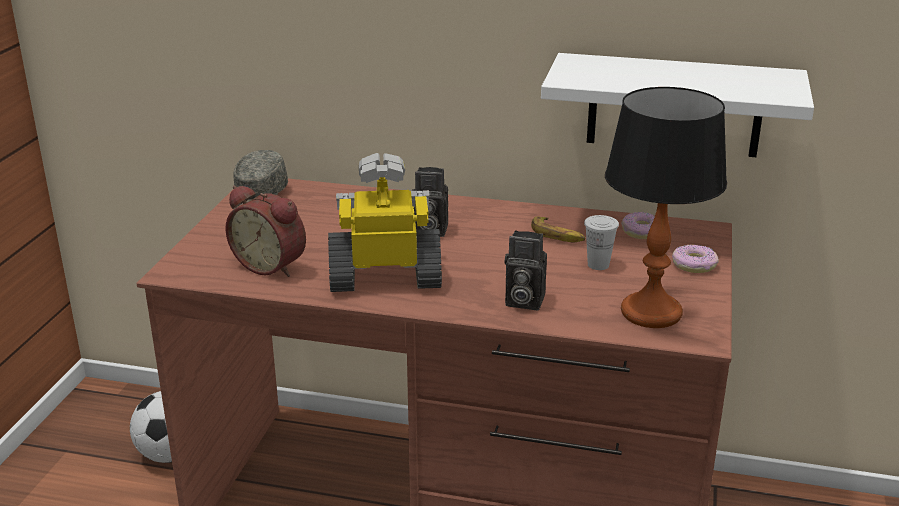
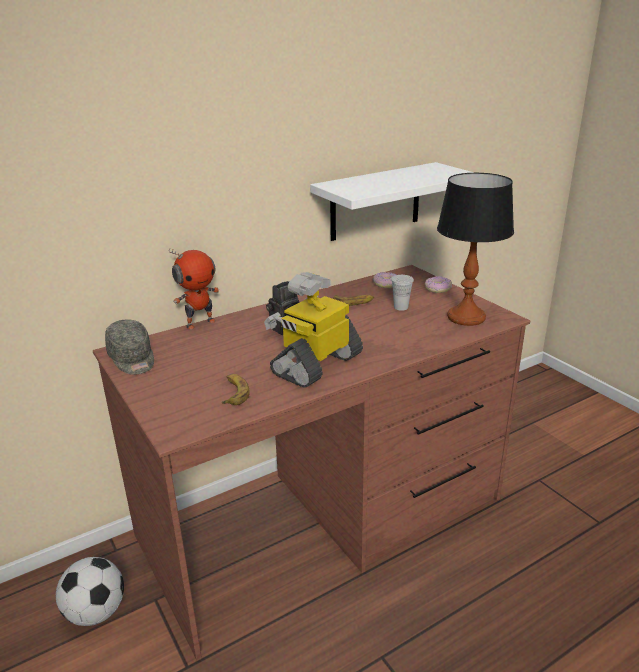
camera: 45 degrees left, 0 degrees up
(271, 265) = (234, 393): alarm clock -> banana
(369, 188) = (200, 323): none -> toy robot
(522, 301) = (406, 340): camera -> none

